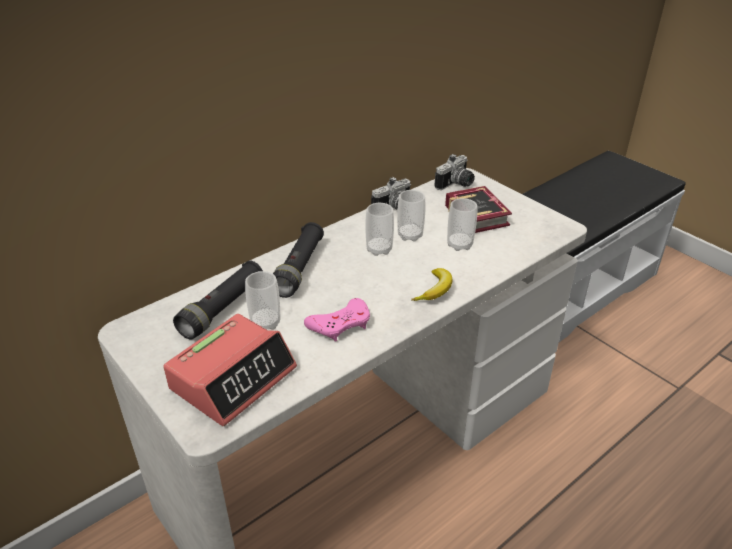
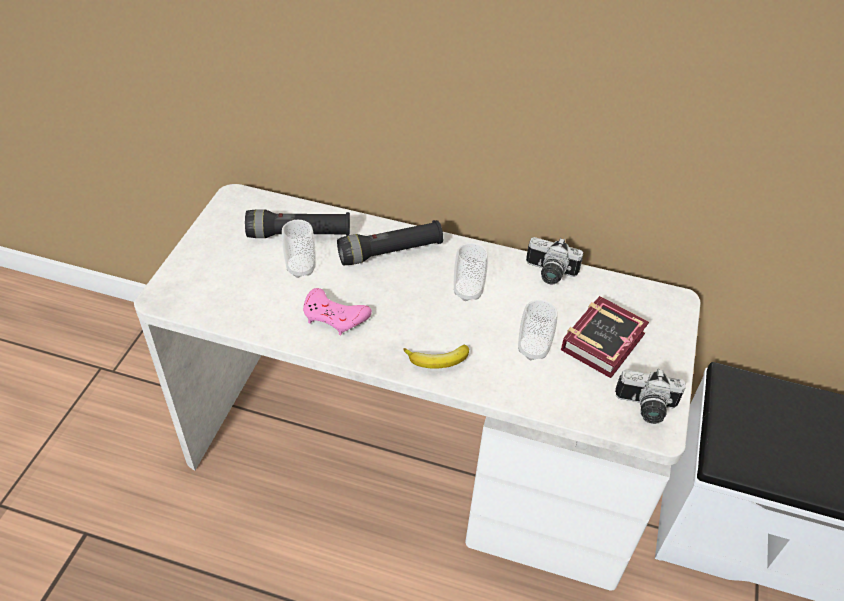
camera: 55 degrees right, 10 degrees up
(233, 378) = (223, 284): alarm clock -> none
(410, 235) = (512, 304): cup -> none
(456, 184) = (649, 301): camera -> camera (645, 408)

